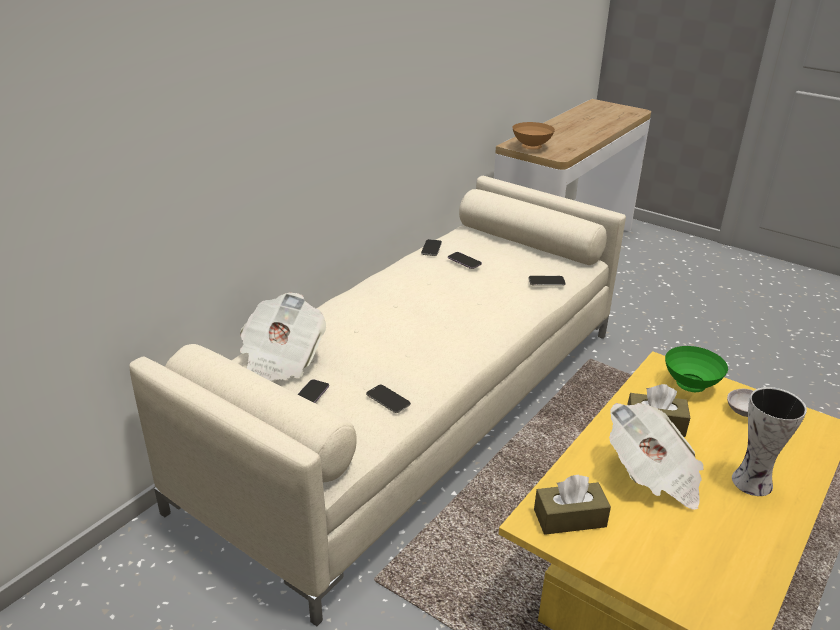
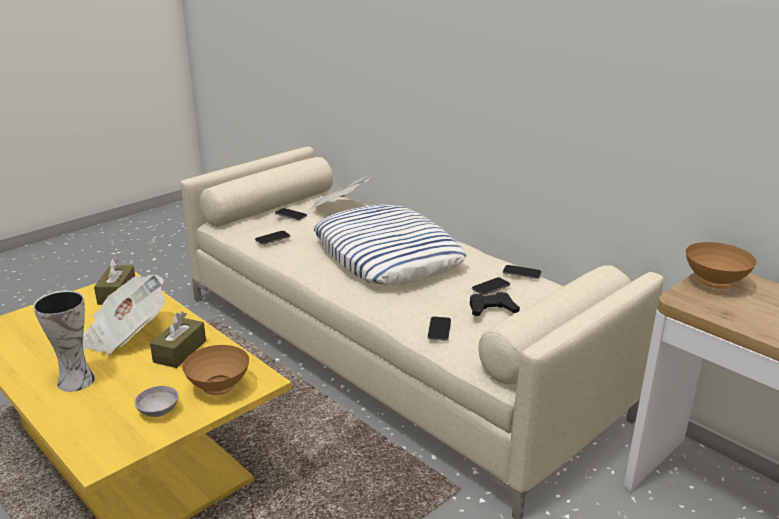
camera: 100 degrees right, 5 degrees down
(411, 315) = (387, 255): none -> pillow
(502, 260) = (491, 309): none -> black game controller
(691, 386) = (217, 388): green bowl -> brown bowl

